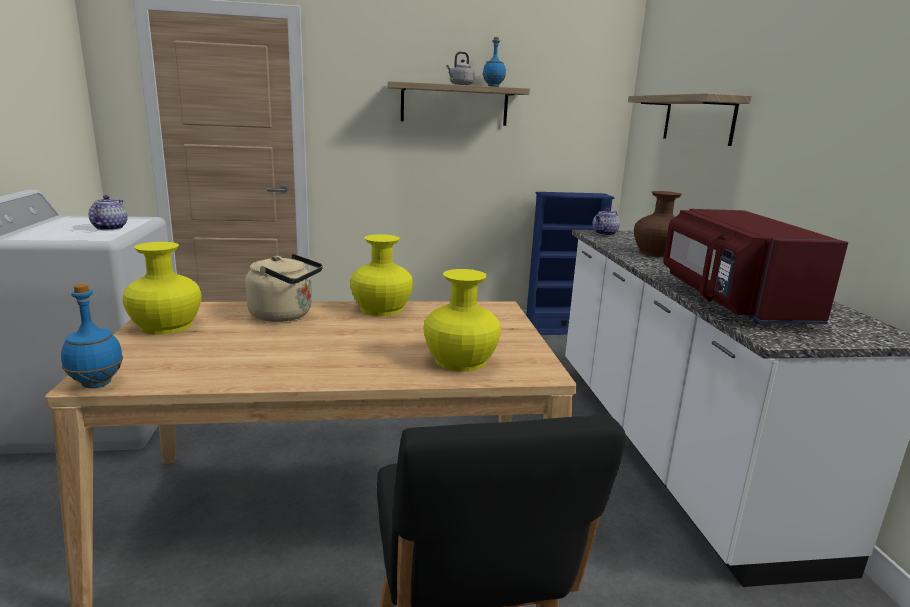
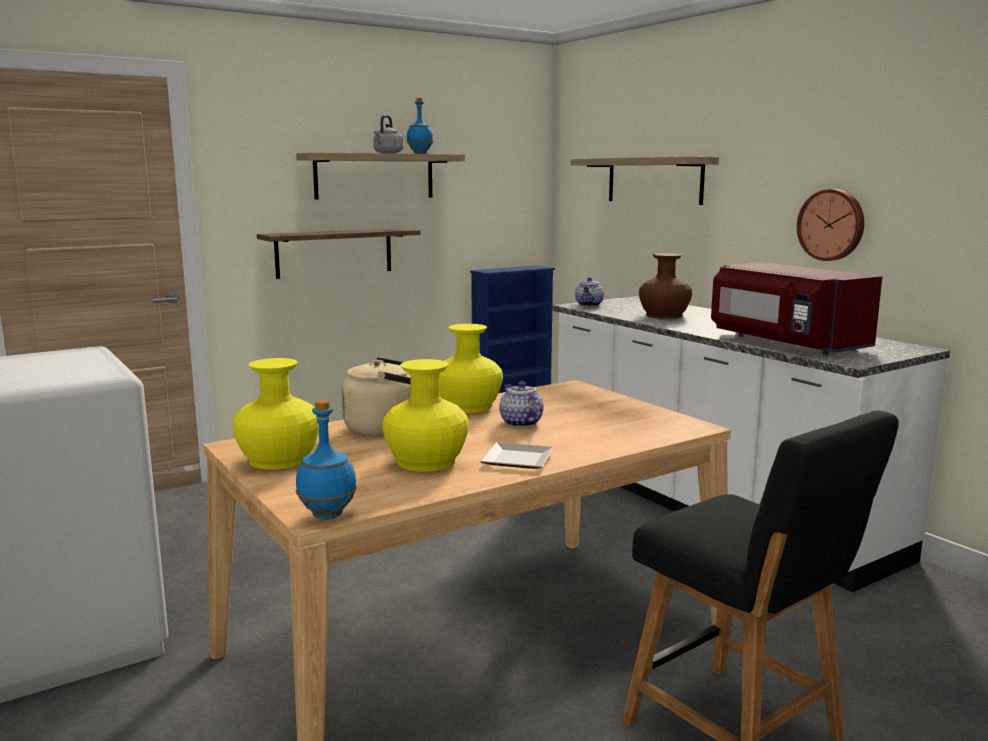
camera: 25 degrees left, 5 degrees down
(110, 228) = (79, 364): teapot -> teapot (520, 423)
(327, 369) = (520, 459): none -> plate
(414, 166) = (334, 252): none -> shelf
(460, 360) = (616, 431): yellow vase -> yellow vase (426, 461)
(842, 176) = (832, 225): none -> wall clock

